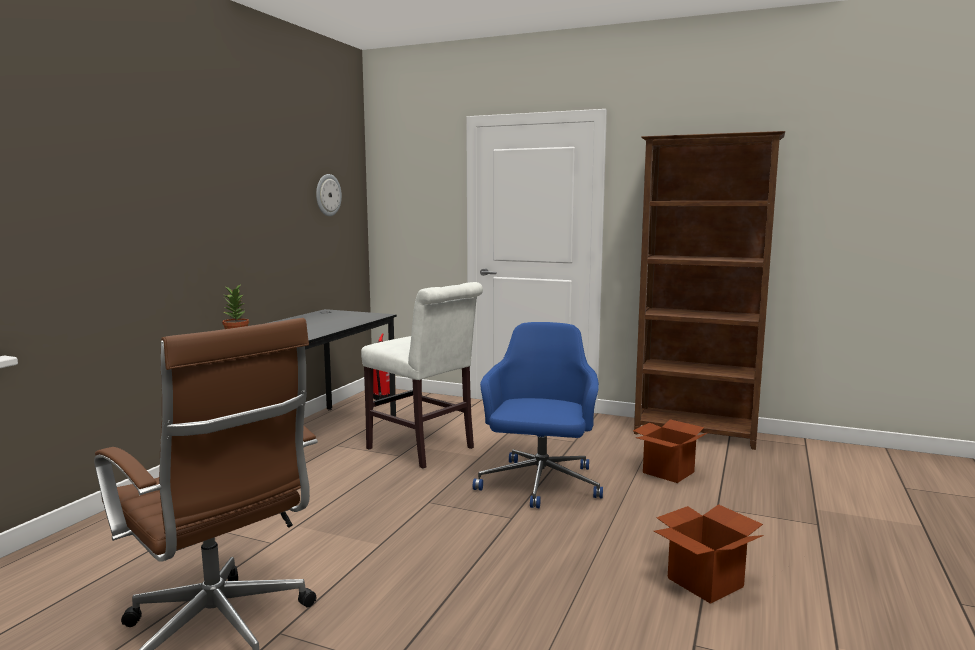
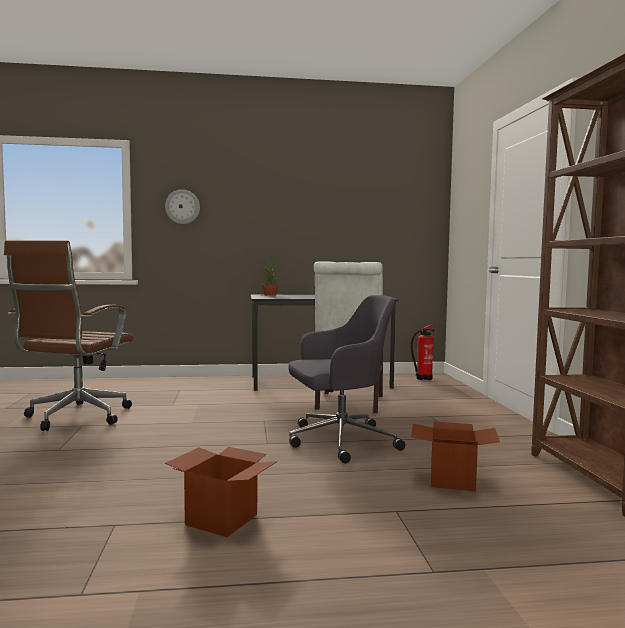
camera: 60 degrees right, 5 degrees down
(327, 195) = (394, 206): wall clock -> wall clock (182, 207)
(540, 485) = (339, 441): blue office chair -> grey office chair

